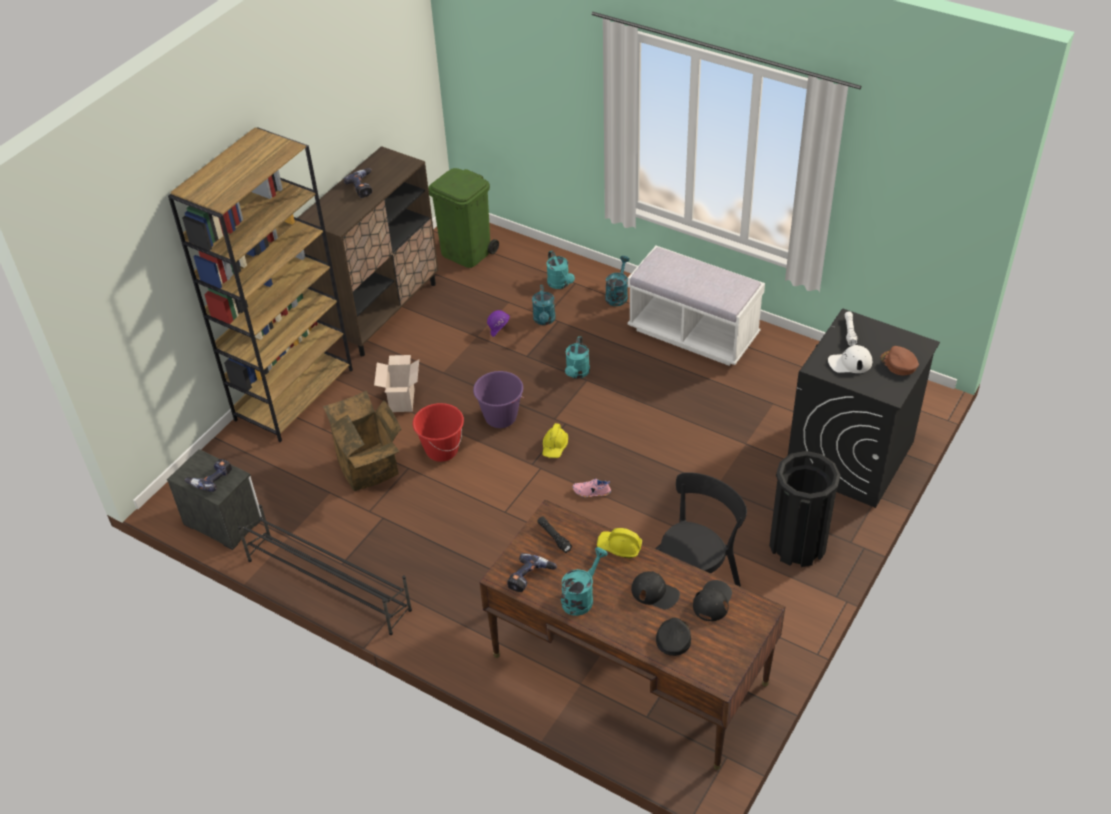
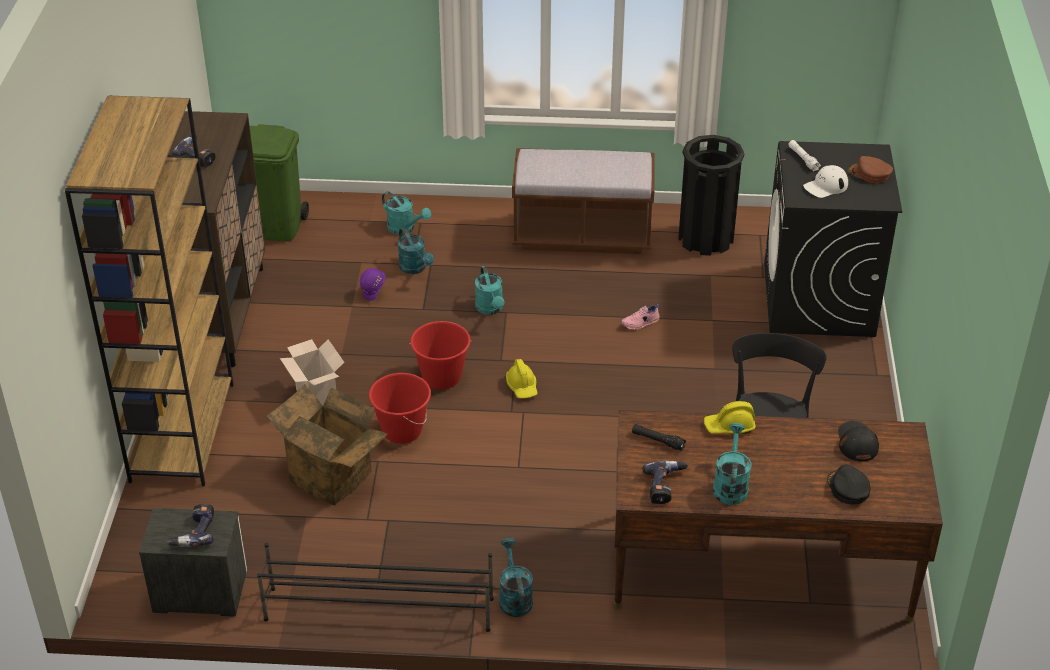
camera: 30 degrees left, 5 degrees down
(500, 417) = (442, 378): purple bucket -> red bucket
(591, 492) = (594, 417): pink shoe -> pink shoe (640, 323)
(617, 295) = (475, 221): turquoise watering can -> turquoise watering can (514, 597)
(655, 593) = (797, 455): black cap -> none
(693, 333) = (582, 235): white bench -> brown bench
(797, 544) = (830, 394): black trash can -> black trash can (705, 238)

